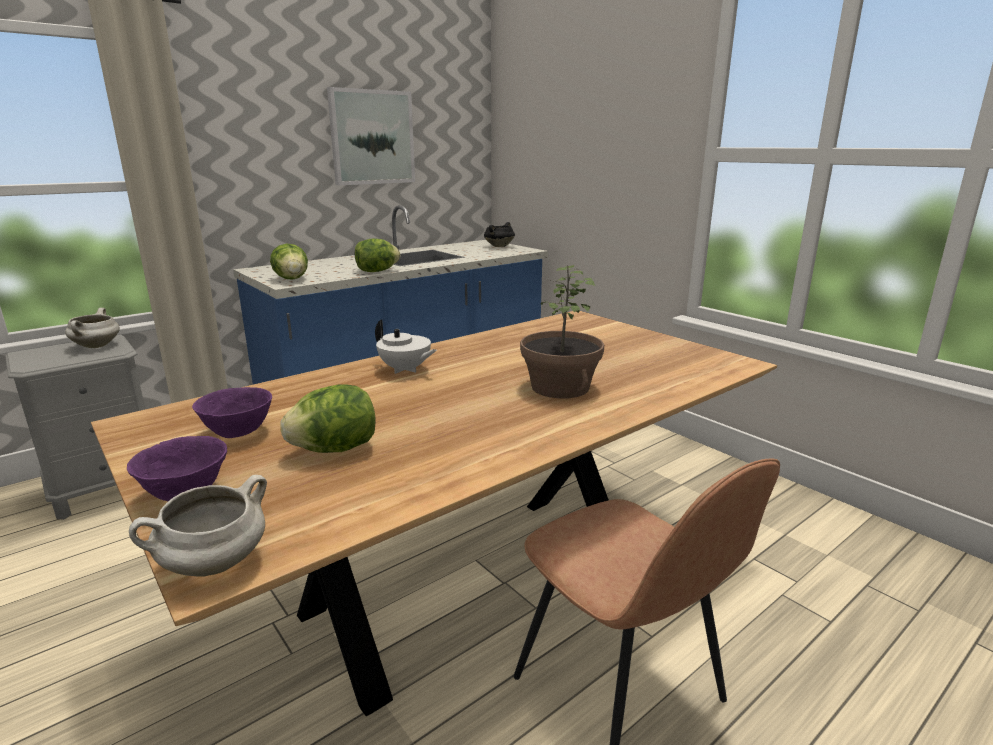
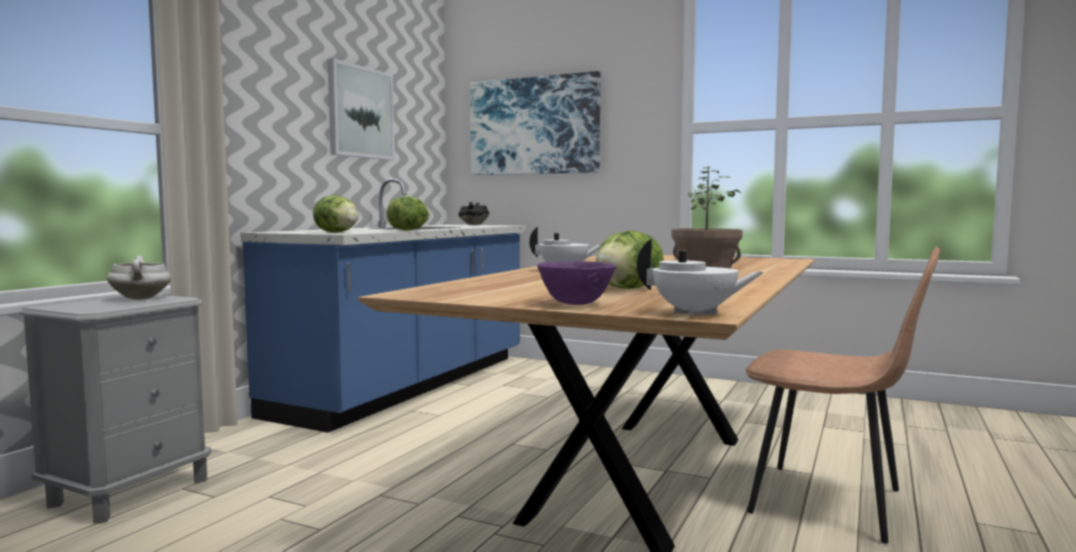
camera: 25 degrees left, 15 degrees down
(213, 565) = (695, 313): white cooking pot -> white teapot
(238, 432) = (523, 290): purple bowl -> none
(562, 141) = (534, 126): none -> picture

